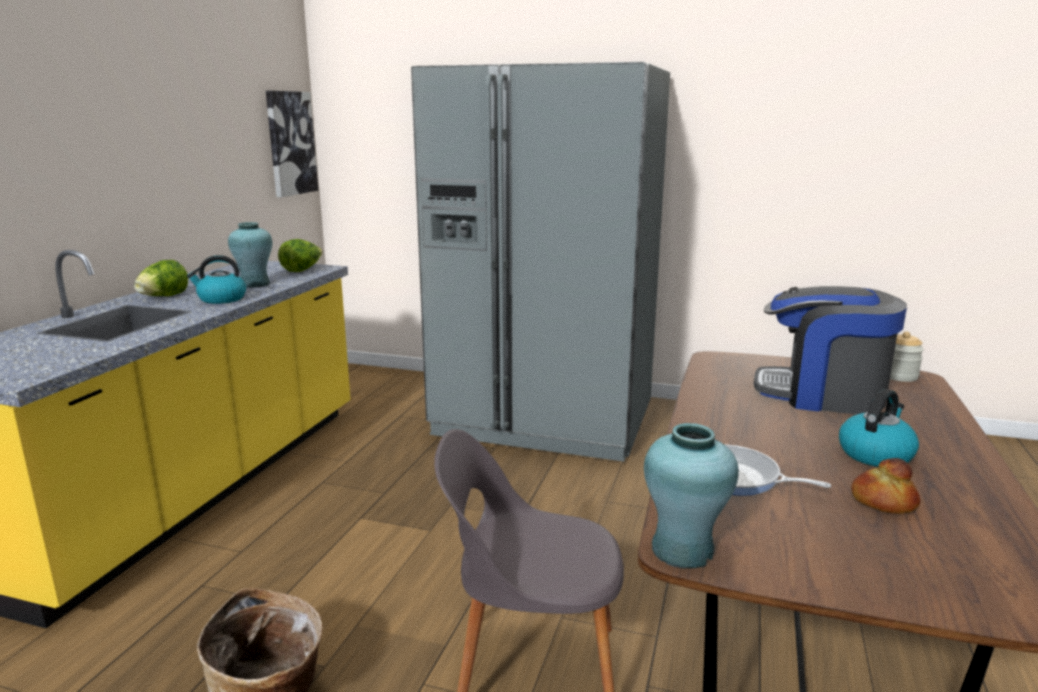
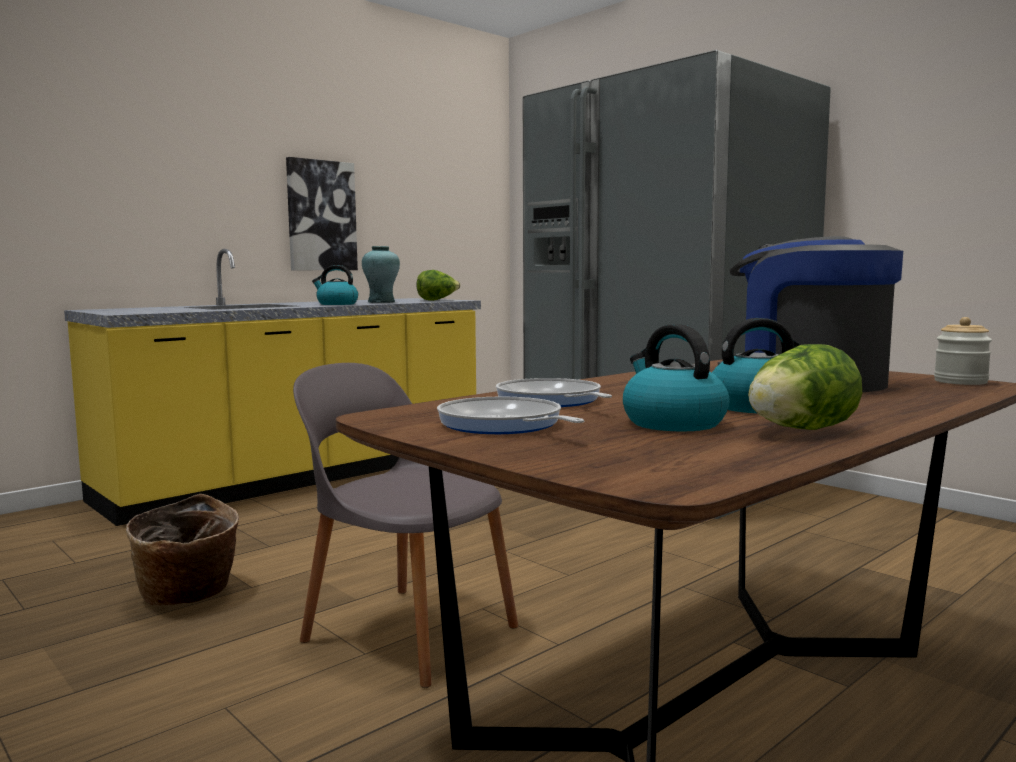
camera: 30 degrees right, 10 degrees down
(164, 297) = (302, 303): lettuce -> lettuce (799, 431)
(290, 143) = (477, 202): picture -> picture (321, 216)
(682, 550) = (385, 416): turquoise vase -> none
(795, 541) = (503, 425): none -> frying pan
(882, 501) = (672, 423): bread -> kettle

